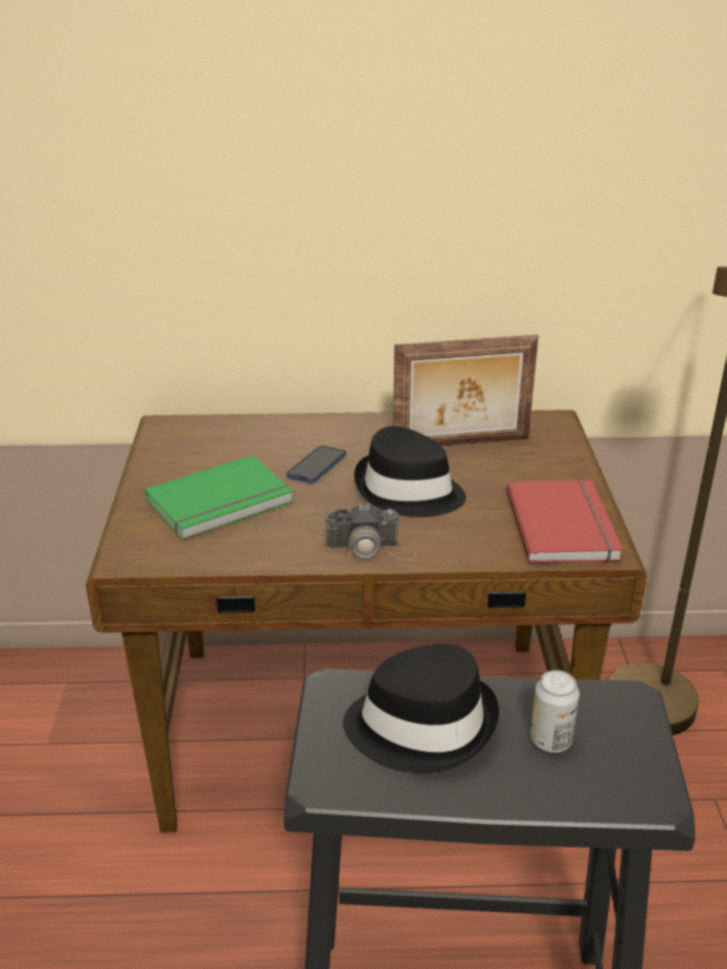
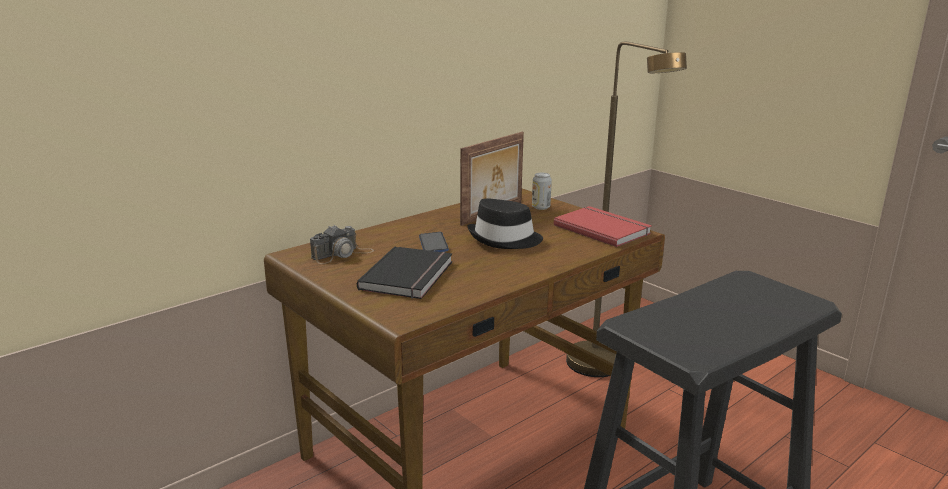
camera: 40 degrees left, 10 degrees down
(222, 503) = (410, 276): green book -> black book
(369, 549) = (533, 267): camera -> camera (342, 254)
(421, 724) = (690, 319): black hat -> none
(550, 740) = (746, 302): can -> can (540, 207)

